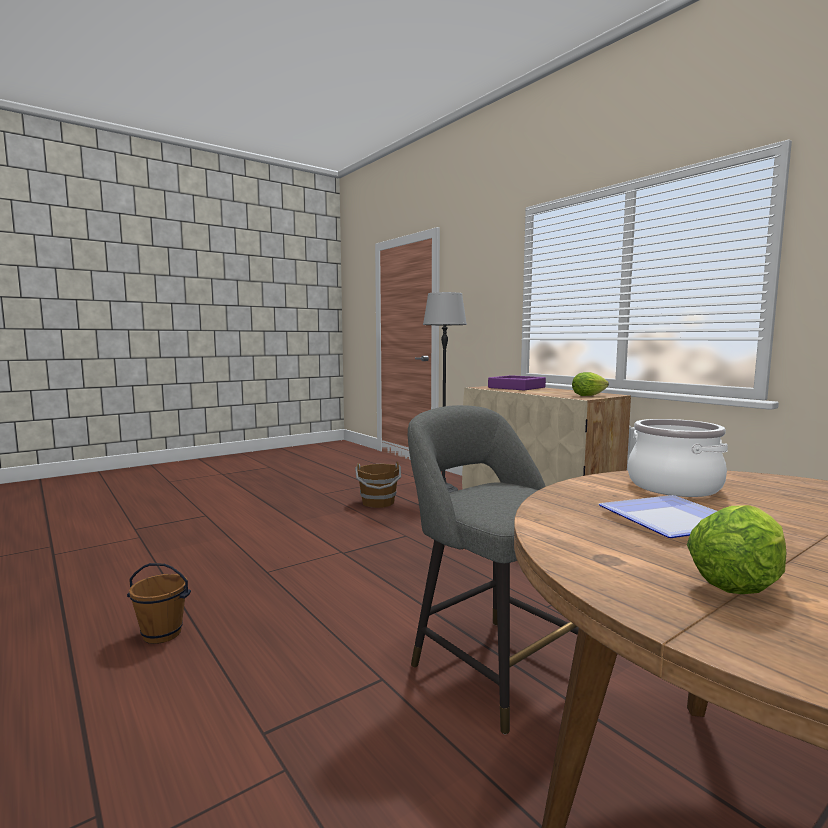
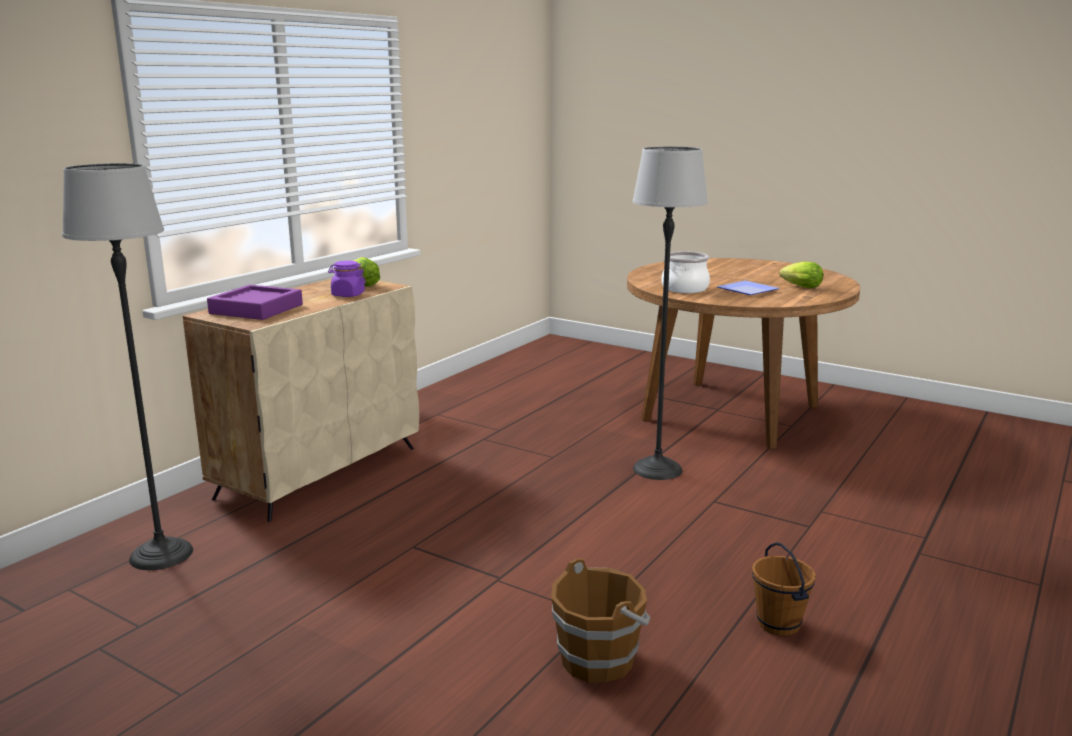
camera: 110 degrees left, 10 degrees up
(378, 503) = (251, 604): brown bucket -> brown bucket (599, 659)
(491, 664) = (657, 469): grey stool -> floor lamp
(552, 394) = (348, 295): none -> purple jar

